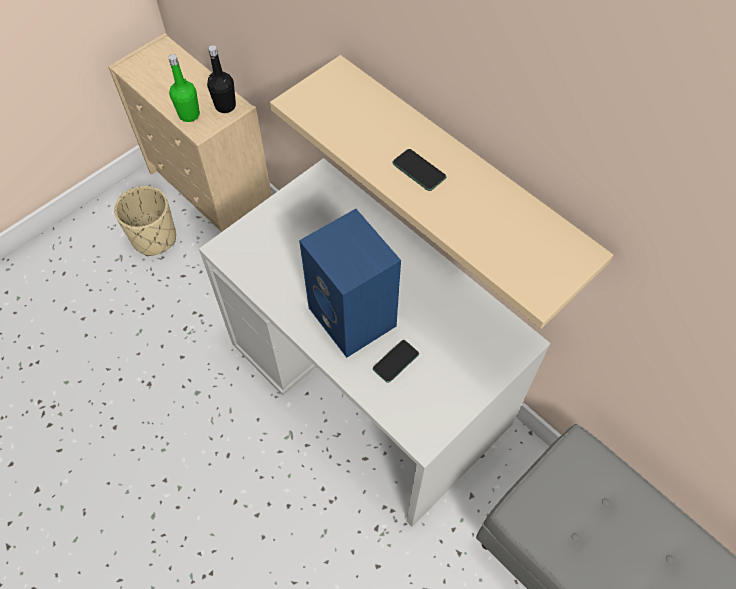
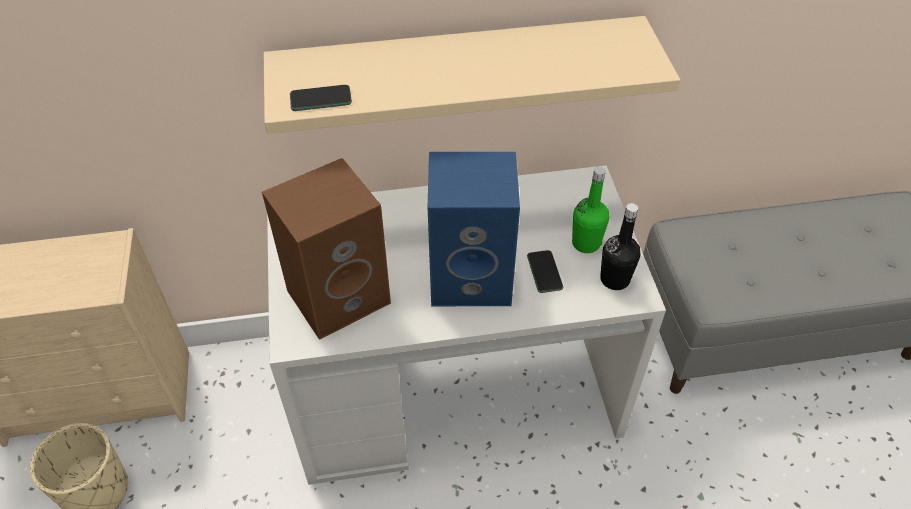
camera: 55 degrees left, 10 degrees down
(189, 115) = (71, 289): green bottle -> green bottle (586, 243)
(225, 106) = (99, 251): black bottle -> black bottle (614, 279)
(278, 249) = (340, 294): none -> brown speaker
(419, 170) = (459, 69): phone -> phone (320, 99)

